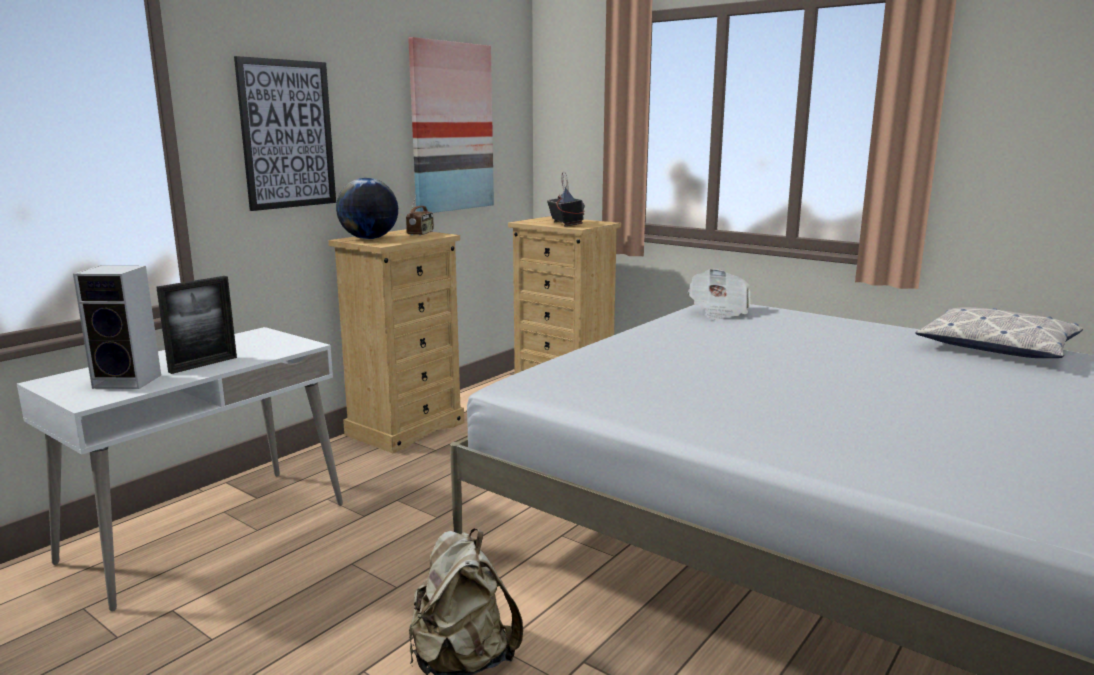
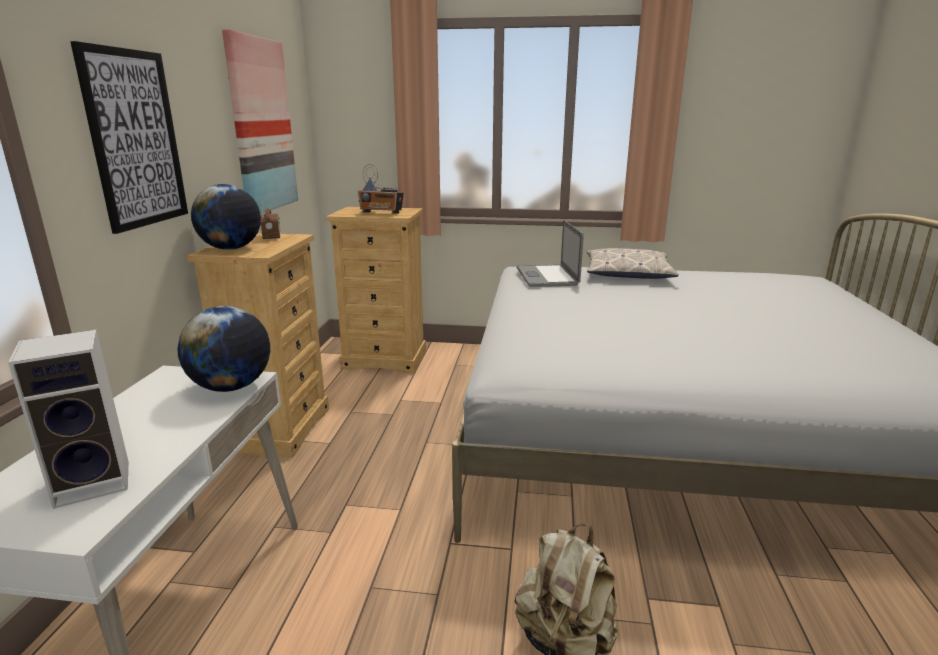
camera: 30 degrees left, 5 degrees up
(203, 364) = (164, 432): picture frame -> none
(284, 348) = (231, 387): none -> globe
(565, 224) = (381, 213): radio -> radio turned 150 degrees clockwise
(718, 311) = (546, 276): newspaper -> laptop
(997, 347) = (742, 277): pillow -> pillow (628, 273)

